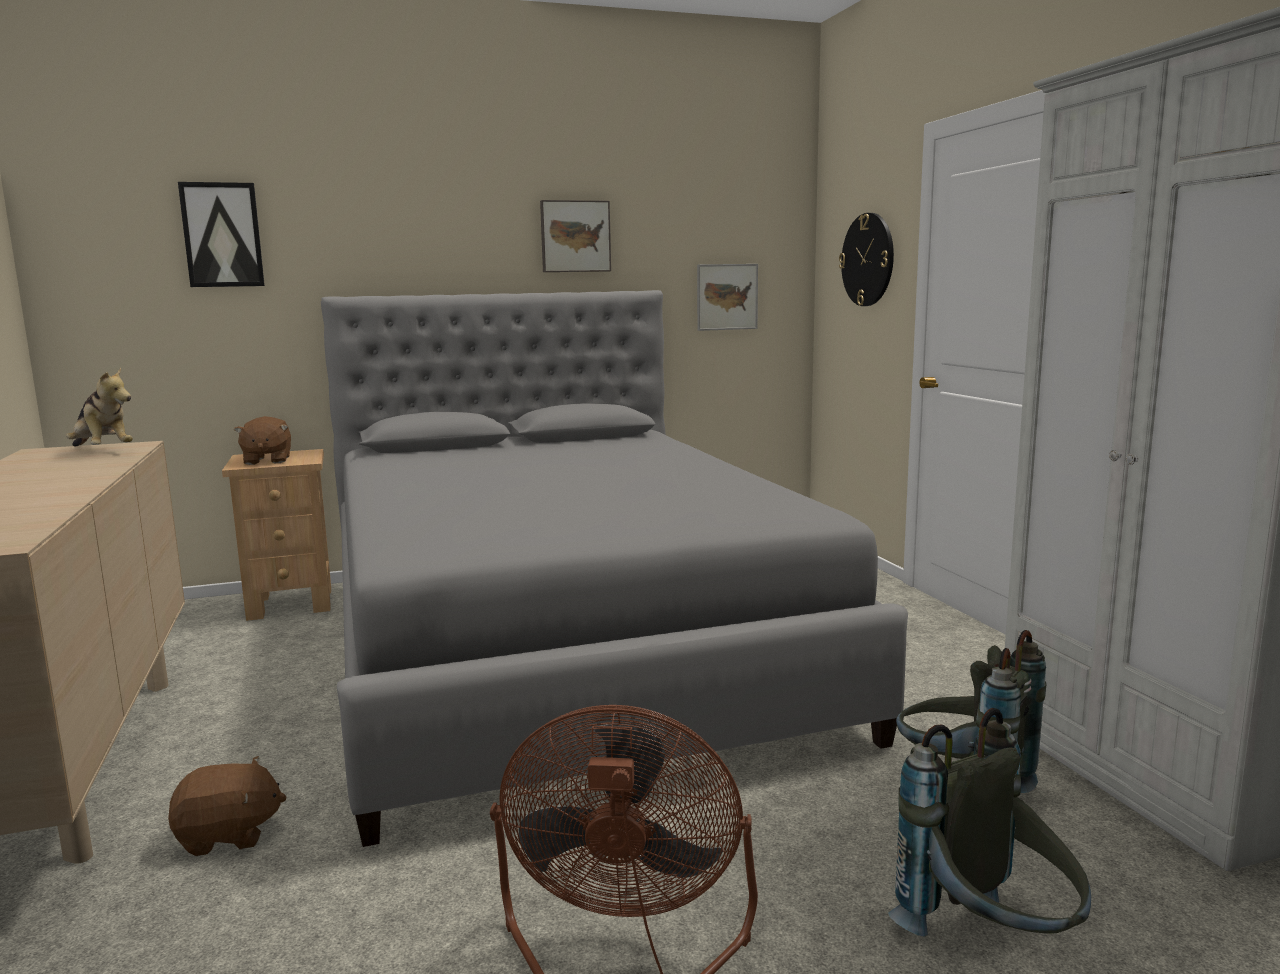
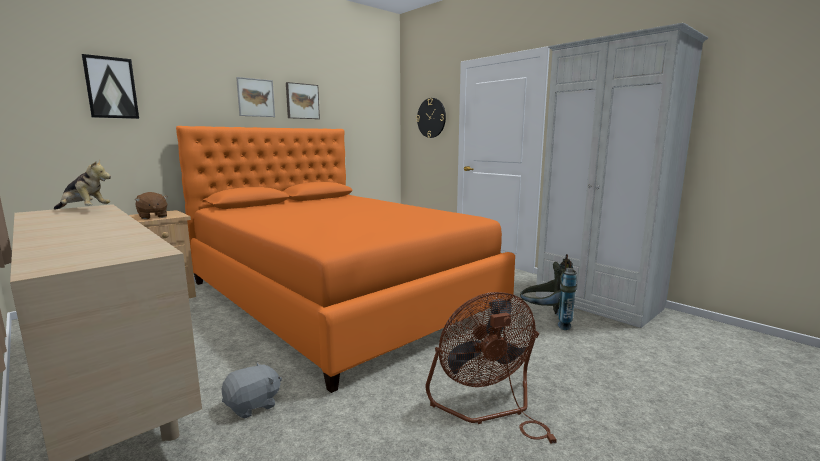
camera: 25 degrees left, 0 degrees up
(229, 835) = (253, 405): brown plush toy -> grey plush toy
(562, 646) = (339, 295): grey bed -> orange bed
(727, 297) = (367, 133): picture -> picture (256, 97)
(991, 943) = (600, 365): grey backpack -> none

